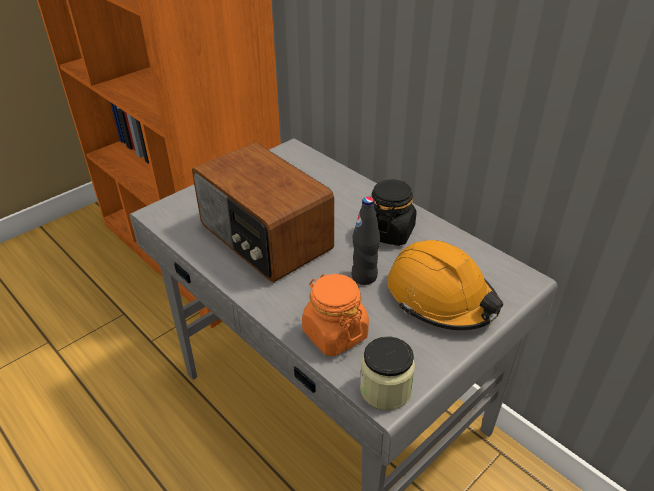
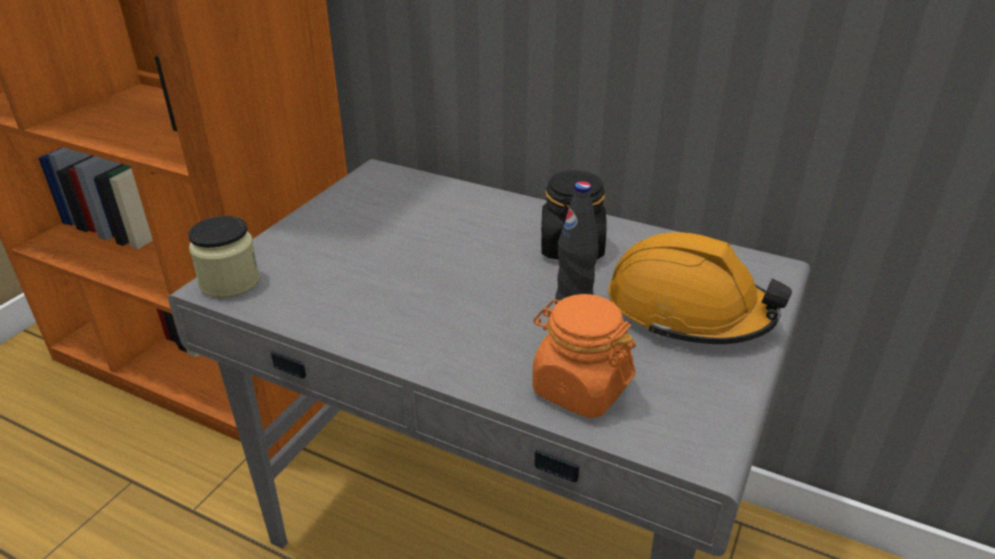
camera: 20 degrees left, 5 degrees down
(264, 238) = (403, 287): radio -> none
(385, 389) = (694, 442): jar -> jar (230, 282)

